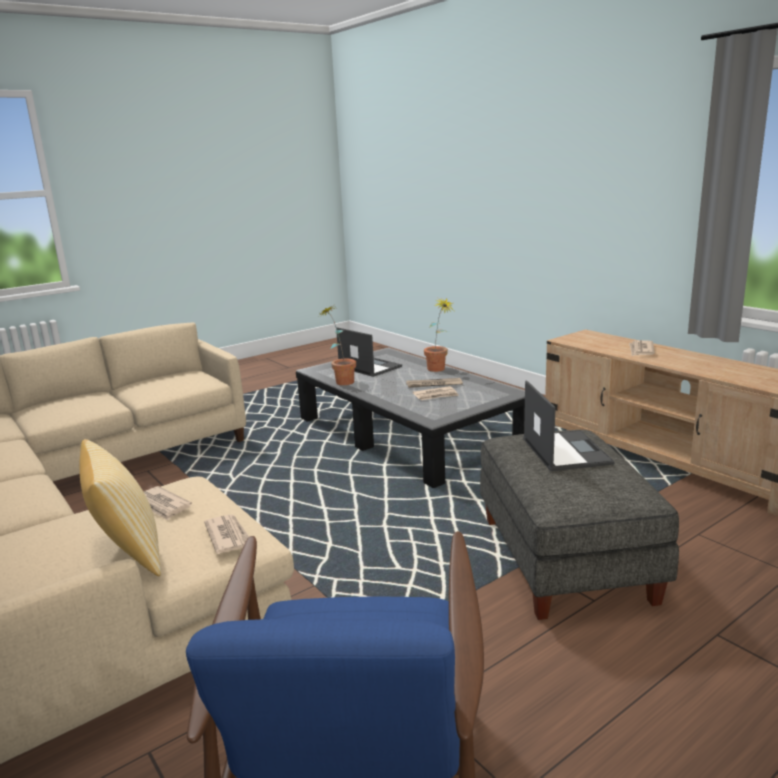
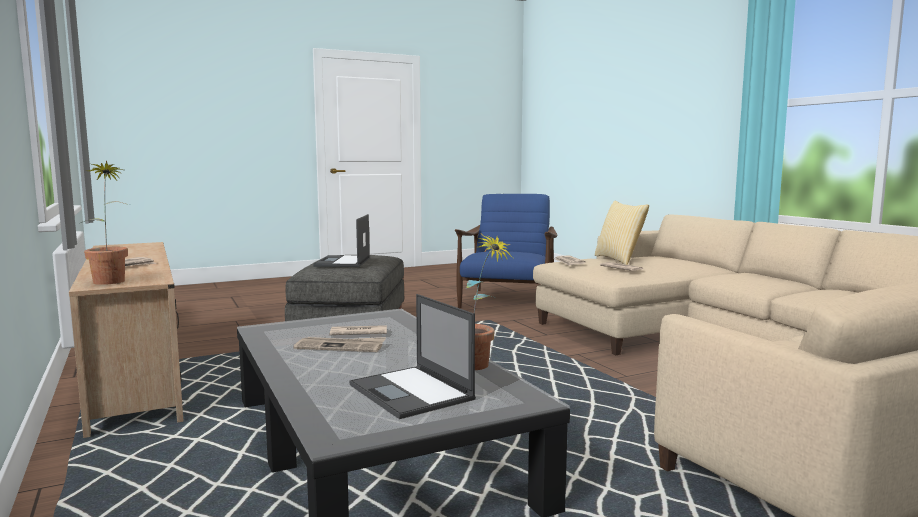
camera: 170 degrees left, 10 degrees down
(438, 370) = (297, 369): potted plant -> potted plant (111, 280)

